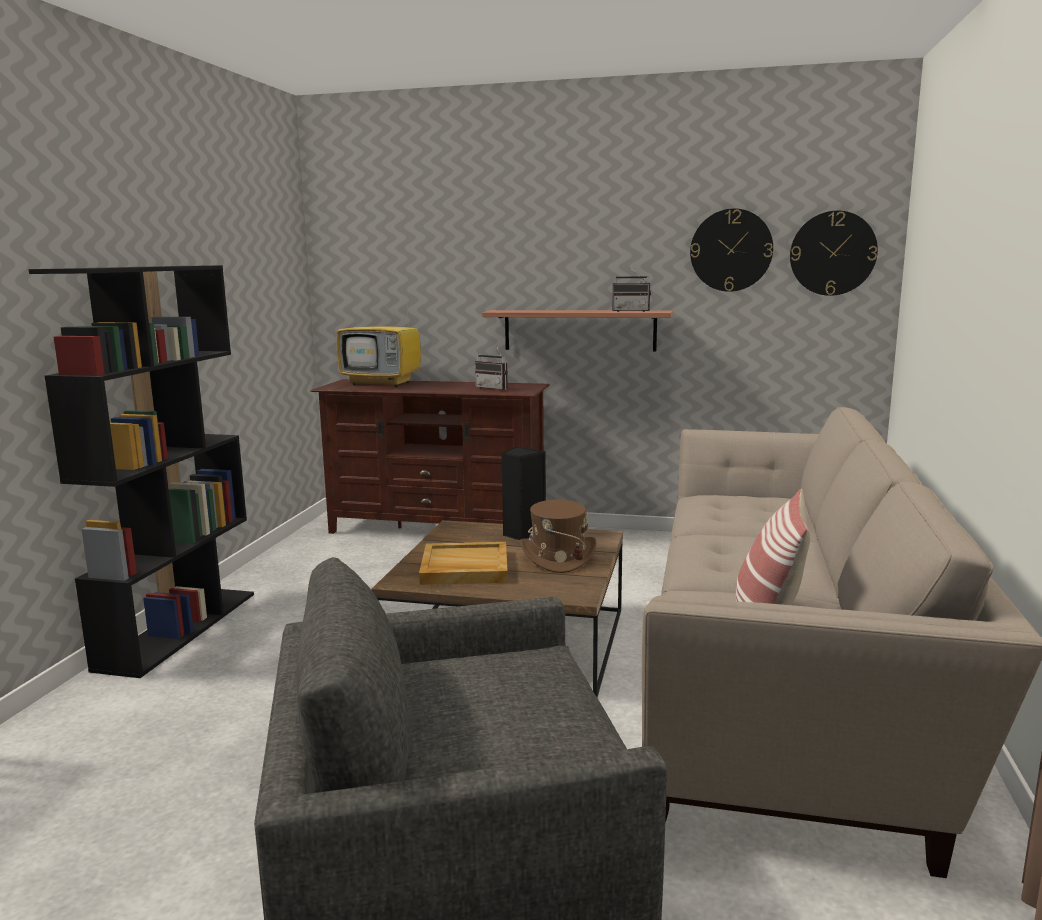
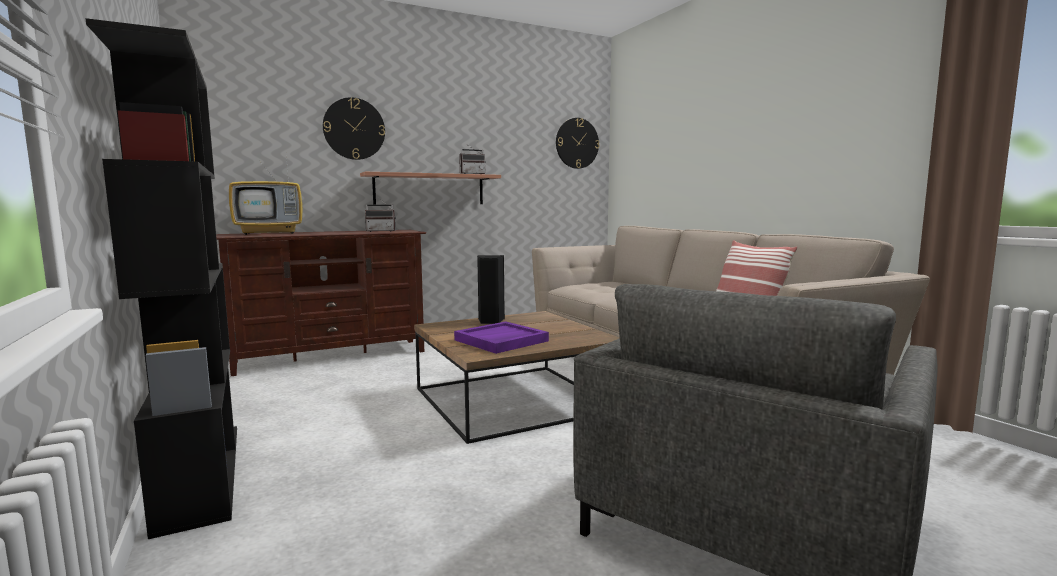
camera: 40 degrees left, 5 degrees down
(464, 568) = (501, 341): beige tray -> purple tray
(557, 557) = (543, 326): brown hat -> none
(731, 250) = (524, 137): wall clock -> wall clock (354, 129)

